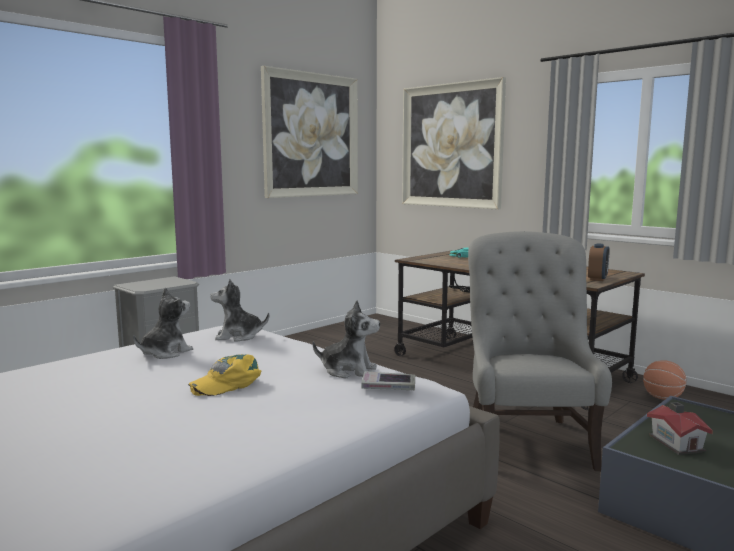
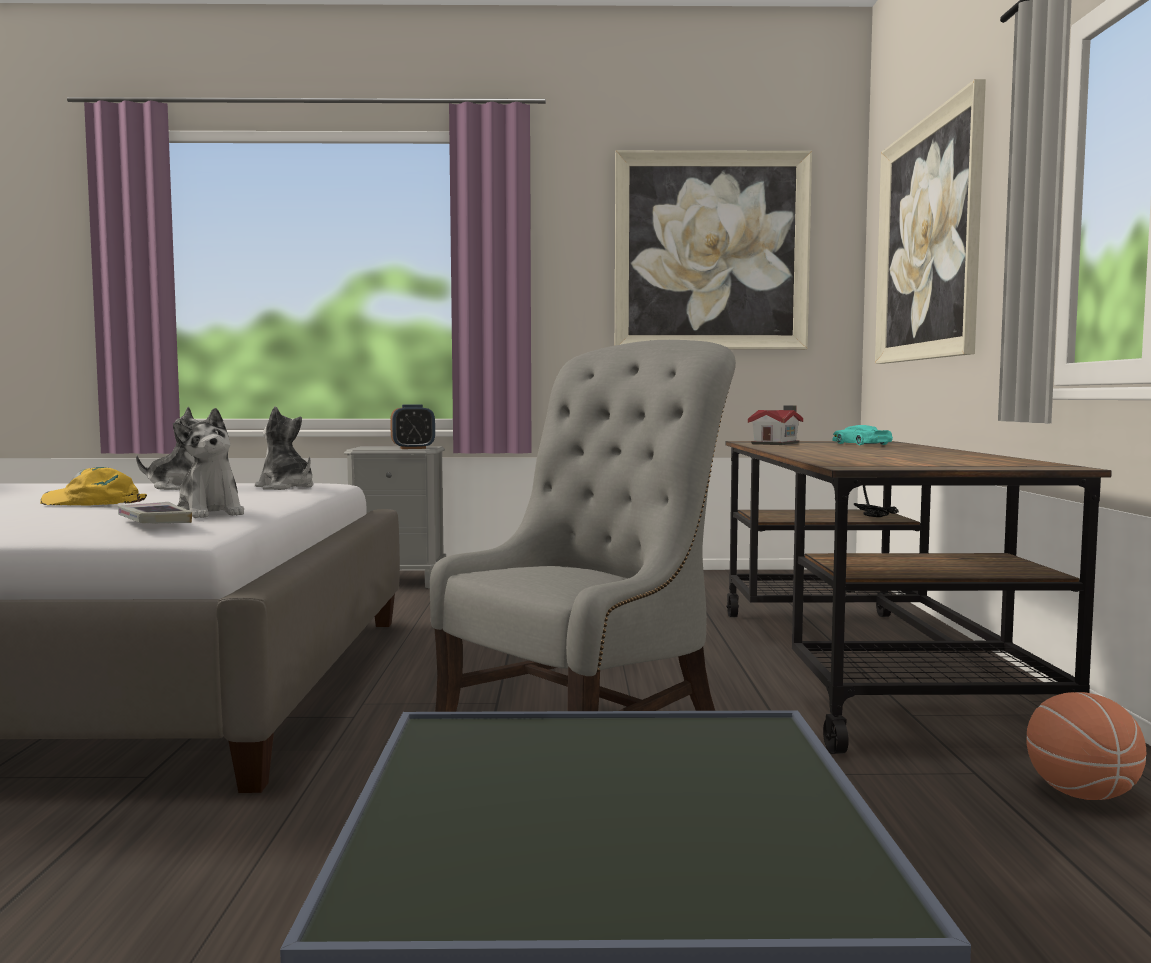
camera: 45 degrees right, 5 degrees down
(597, 279) = (924, 465): alarm clock -> alarm clock (413, 448)
(677, 443) = (534, 753): toy house -> toy house (777, 443)

